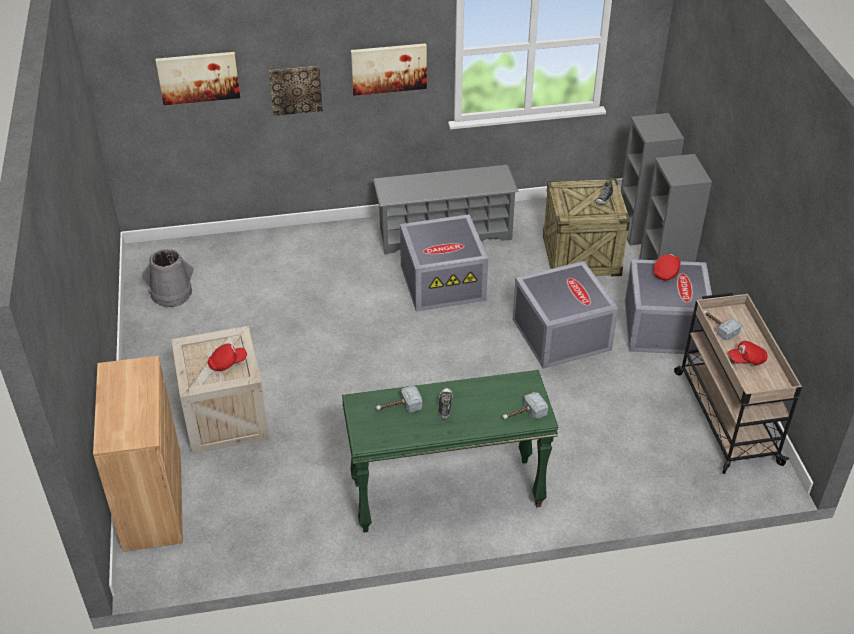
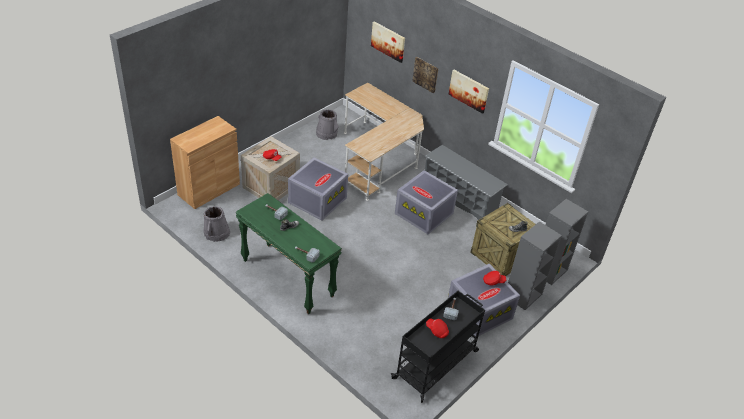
camera: 50 degrees right, 0 degrees up
(269, 539) = (216, 233): none -> grey bucket
(289, 268) = (380, 159): none -> beige desk
(559, 334) = (431, 272): grey storage box -> grey storage box (317, 199)
(726, 416) = (436, 364): beige cart -> black cart

